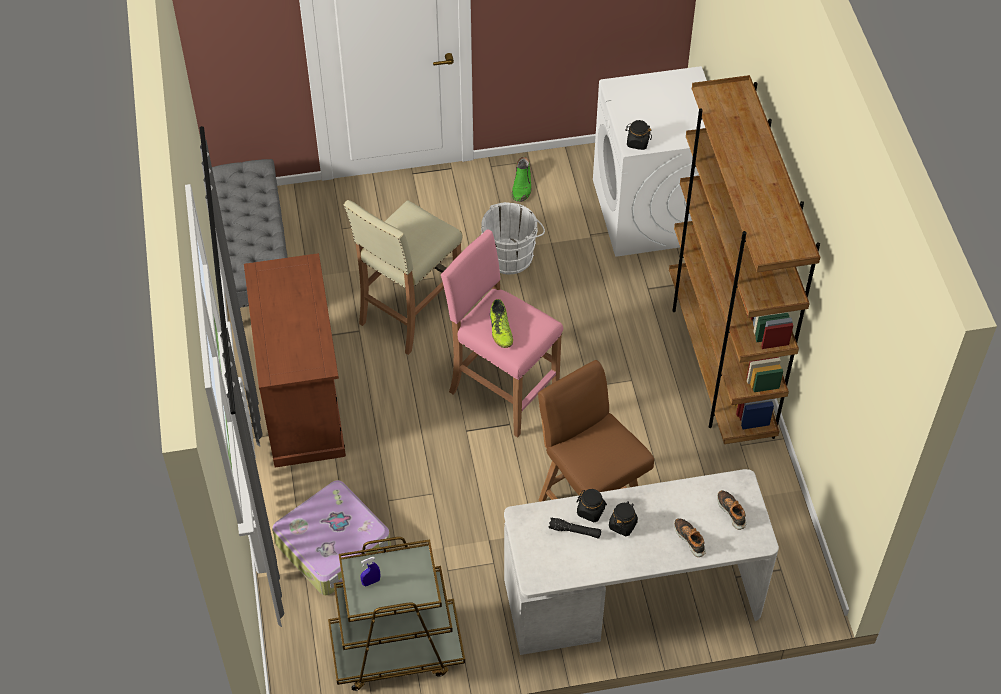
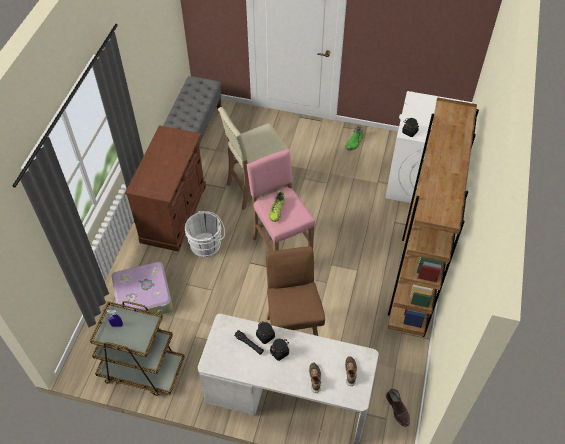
camera: 25 degrees right, 0 degrees up
(511, 255) = (328, 177): white bucket -> white bucket (207, 244)
(790, 550) = (398, 409): none -> brown boot

